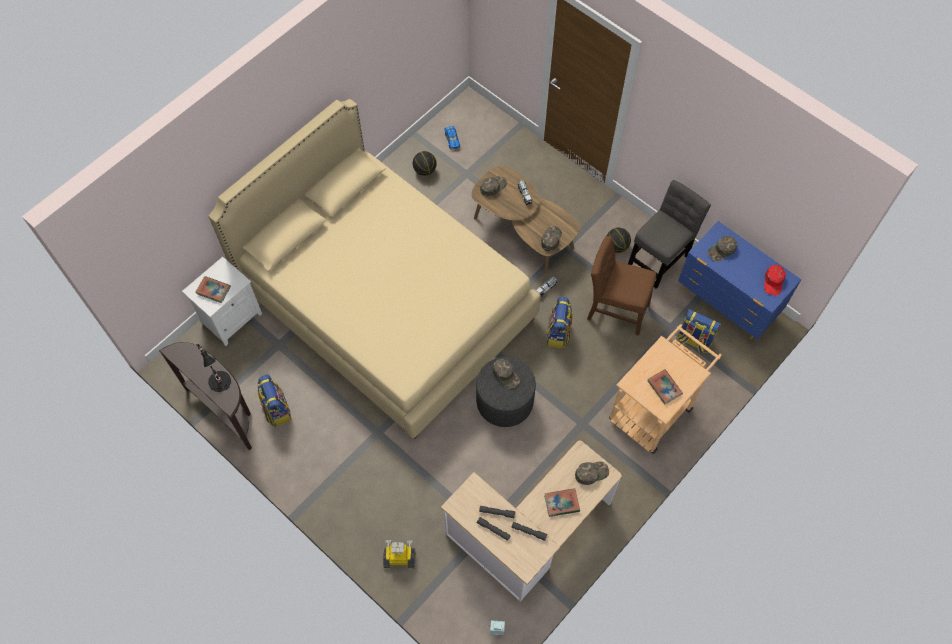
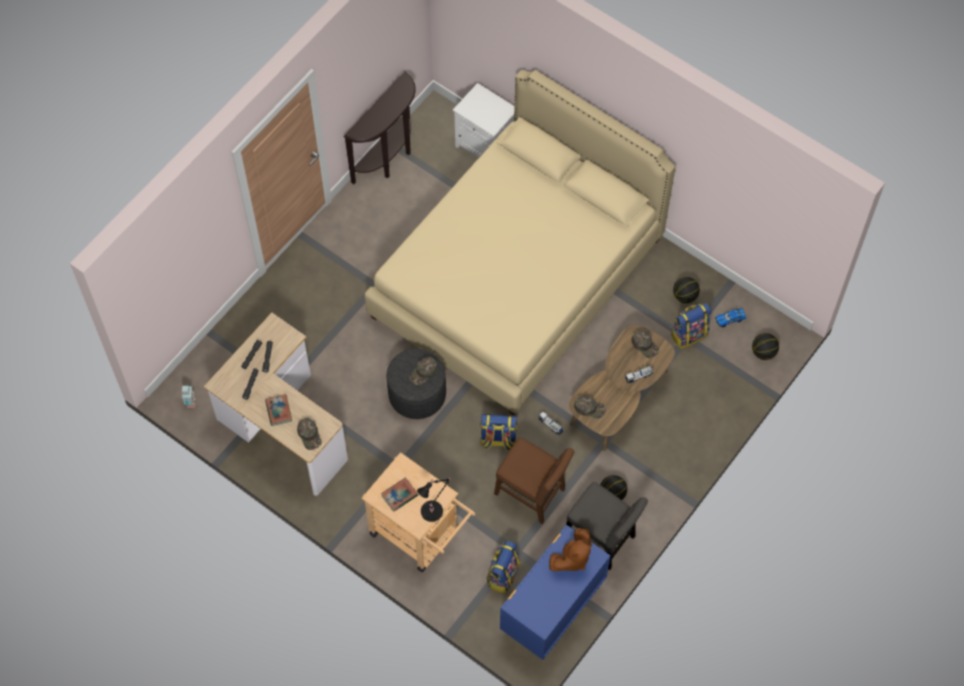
camera: 85 degrees right, 0 degrees up
(213, 290) = (480, 107): book -> none
(218, 379) = (379, 121): black table lamp -> black table lamp (433, 510)
(276, 409) = (393, 198): backpack -> backpack (689, 334)
(400, 558) = (254, 317): toy robot -> none
(487, 120) = (763, 352): none -> basketball
(615, 309) = (532, 494): brown chair -> brown chair turned 105 degrees clockwise
(722, 250) = (572, 558): green cap -> brown plush toy
(773, 282) = (538, 611): red cap -> none

